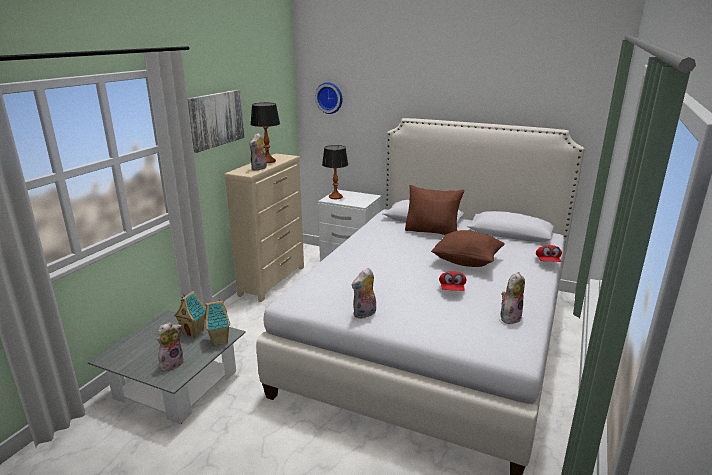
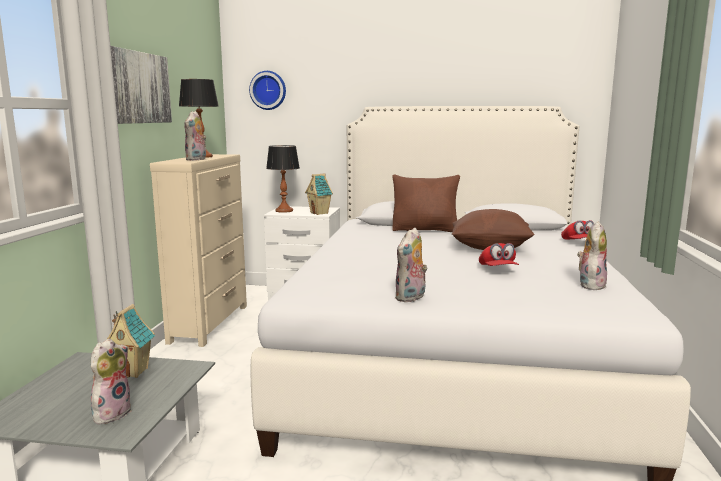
camera: 15 degrees left, 10 degrees down
(220, 340) = (180, 376): toy house -> toy house (319, 213)

